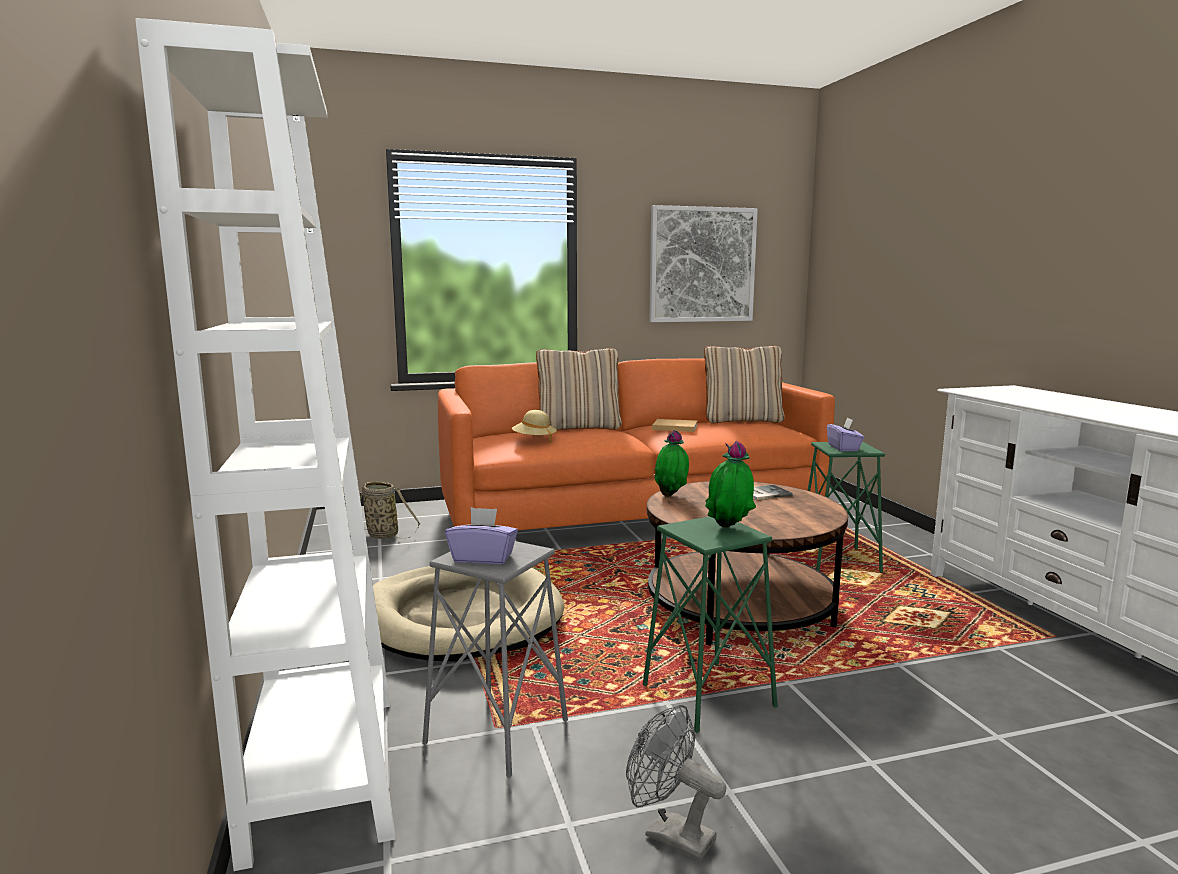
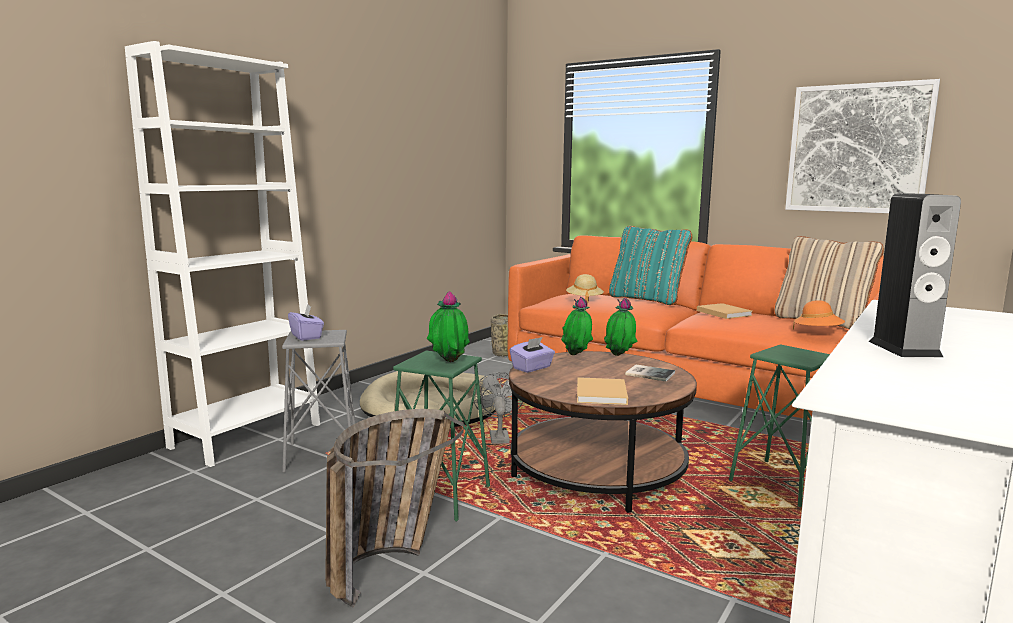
camera: 50 degrees right, 0 degrees up
(579, 428) = (647, 299): beige pillow -> turquoise pillow
(670, 834) = (271, 527): grey fan -> grey fan (498, 436)
(698, 486) = (619, 356): none -> potted plant
(773, 429) = (817, 332): none -> orange hat
(801, 520) = (601, 394): none -> beige book
(837, 776) = (389, 563): none -> basket
(844, 448) = (786, 354): purple tissue box -> purple tissue box (532, 368)
(1120, 414) = (904, 349): none -> speaker

